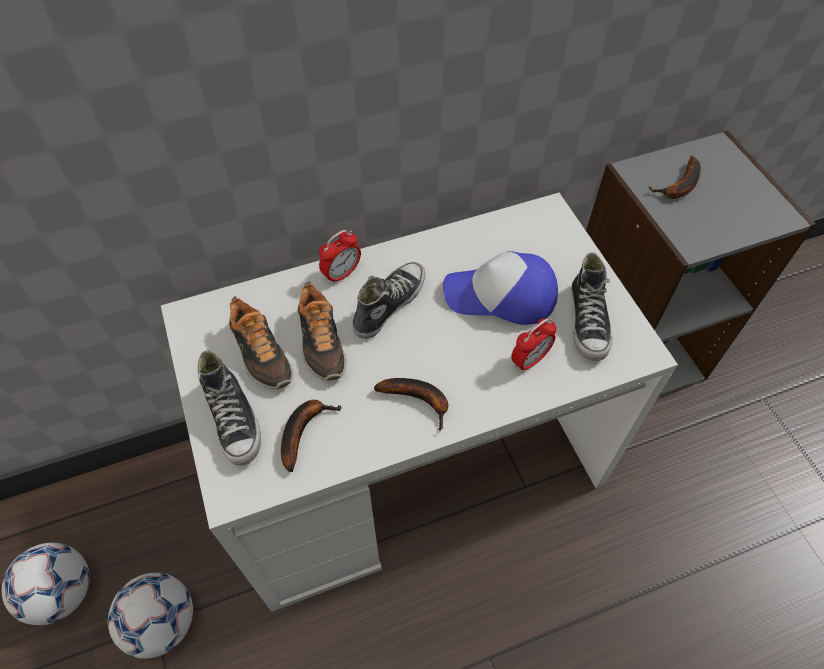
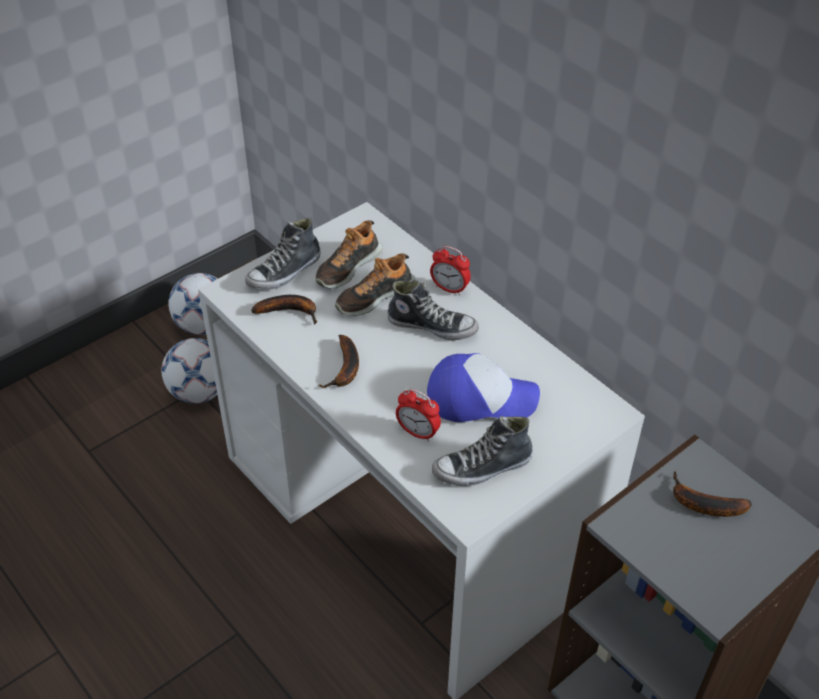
camera: 70 degrees right, 10 degrees down
(501, 296) = (480, 398): cap -> cap turned 105 degrees clockwise

